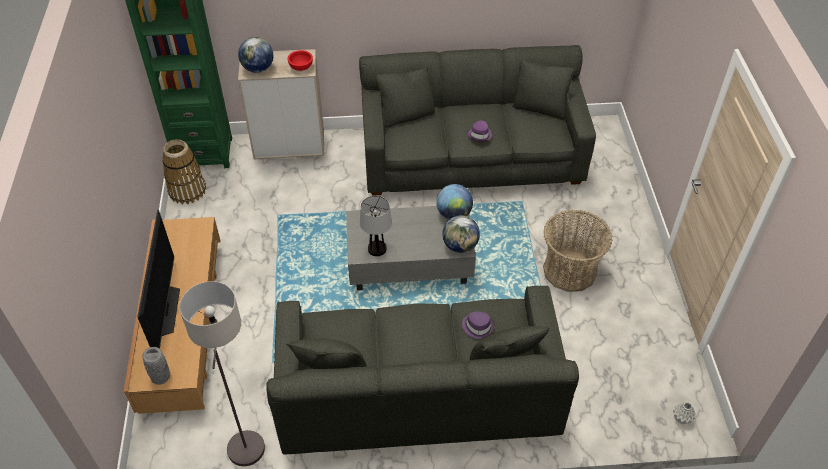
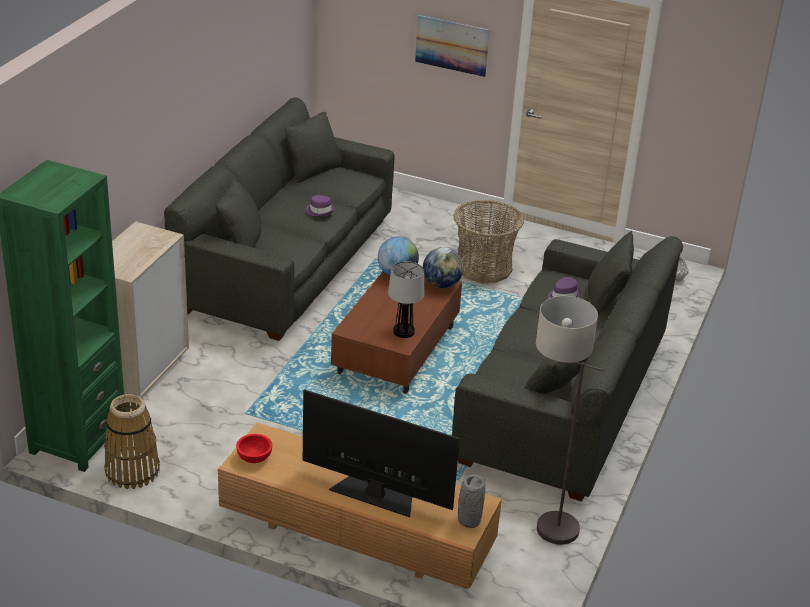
camera: 65 degrees left, 15 degrees down
(258, 69) = (127, 264): globe -> none
(301, 67) = (157, 238): red bowl -> red bowl (254, 457)
(408, 262) = (395, 350): grey coffee table -> brown coffee table
(686, 79) = (452, 45): none -> picture

